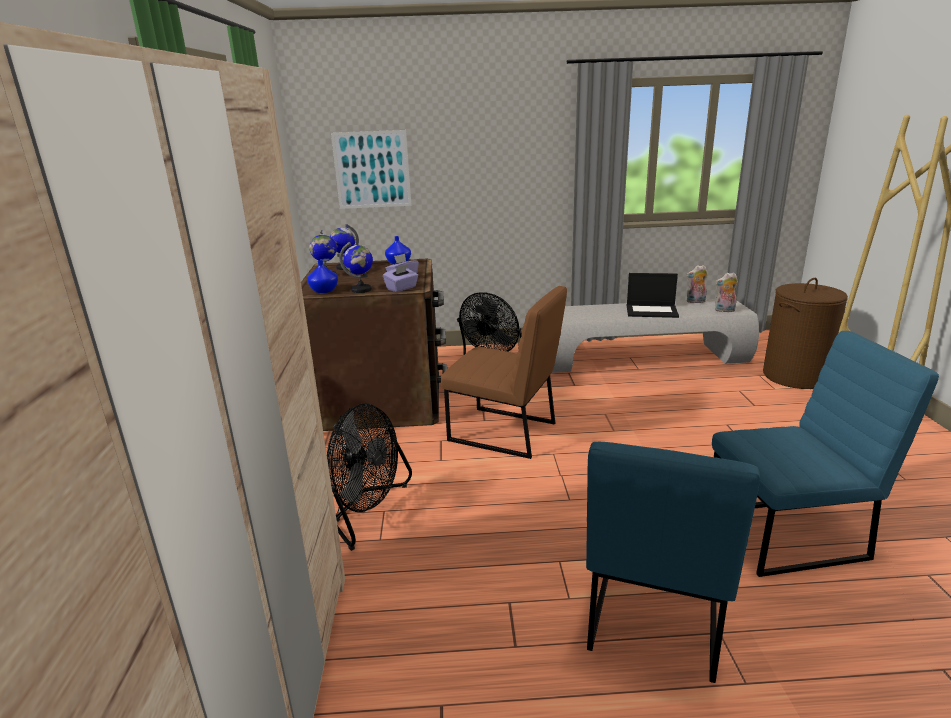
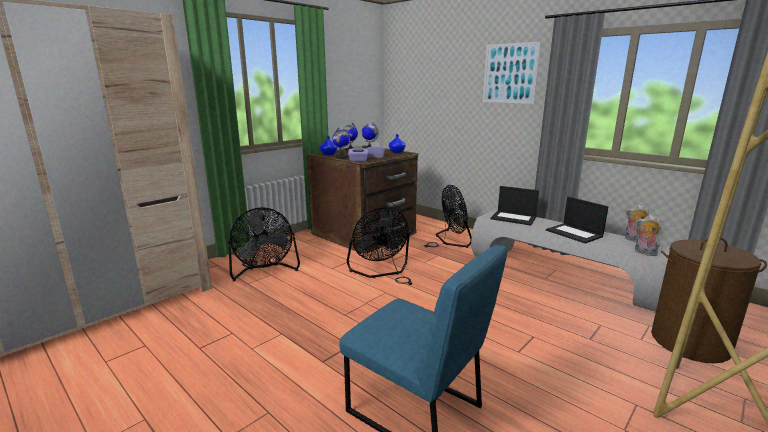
camera: 45 degrees right, 5 degrees down
(372, 170) = (420, 94): picture -> picture (510, 73)
(505, 432) = (385, 272): brown chair -> black fan
(577, 313) = (514, 218): none -> laptop
(653, 615) = (263, 381): blue chair -> none

